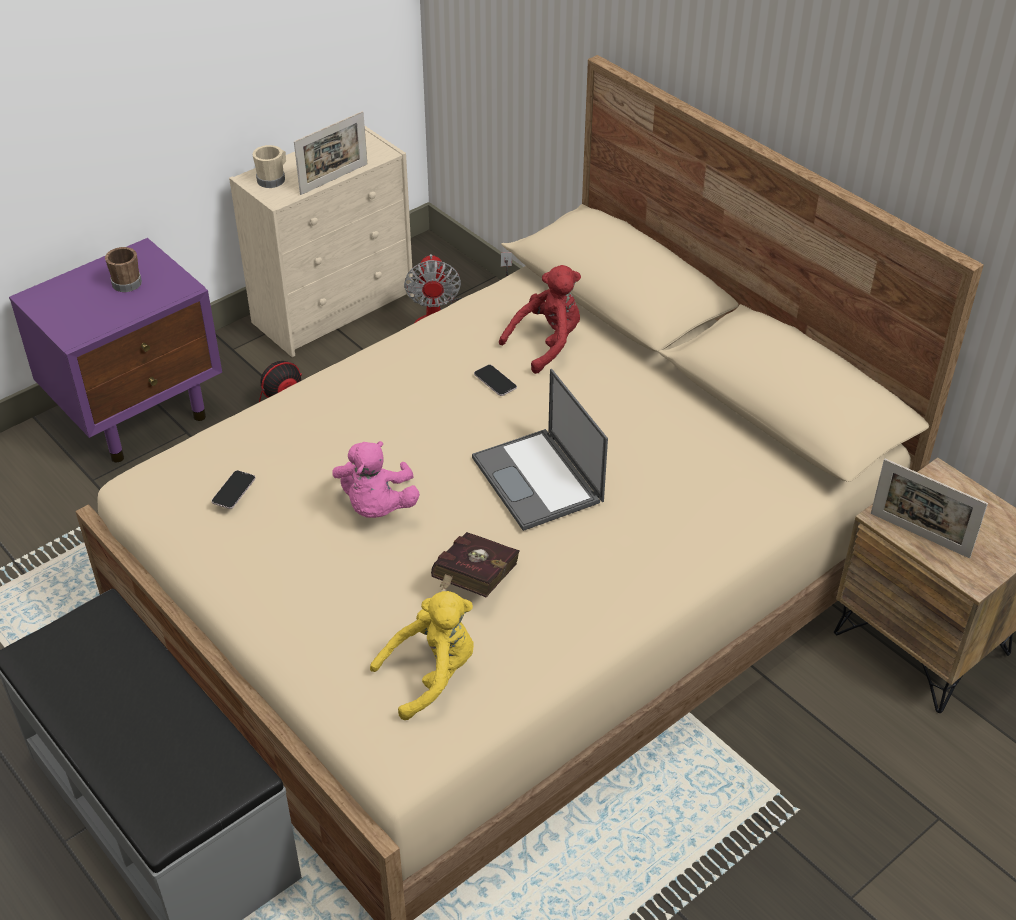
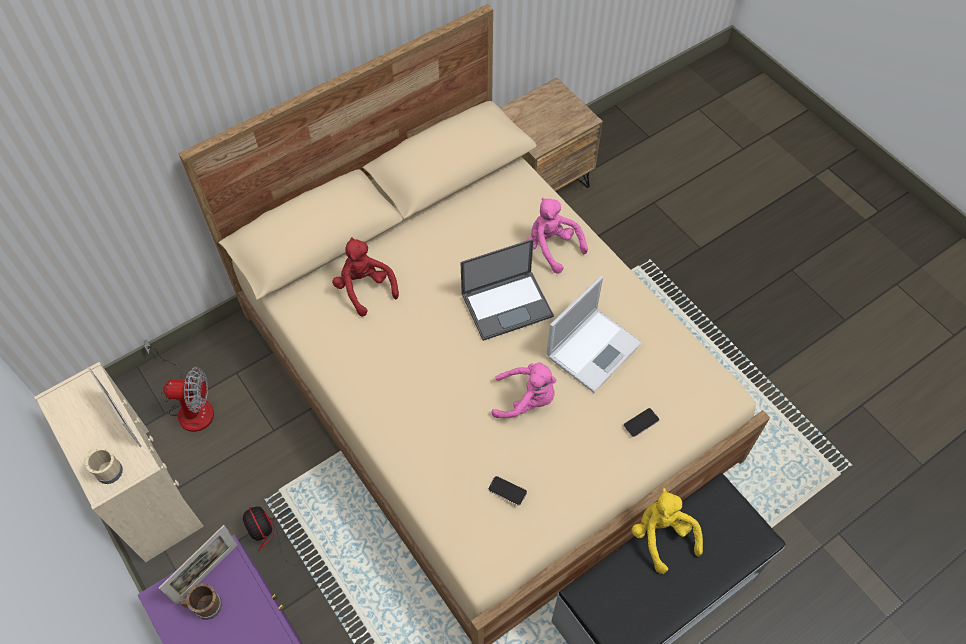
camera: 85 degrees left, 15 degrees up
(431, 675) = (668, 374): yellow plush toy -> yellow plush toy (662, 536)
(473, 583) = (594, 348): red book -> laptop
(495, 381) = (402, 322): phone -> phone (641, 422)
(658, 528) = (551, 247): none -> pink plush toy
(919, 535) = (553, 133): picture frame -> picture frame (207, 574)

